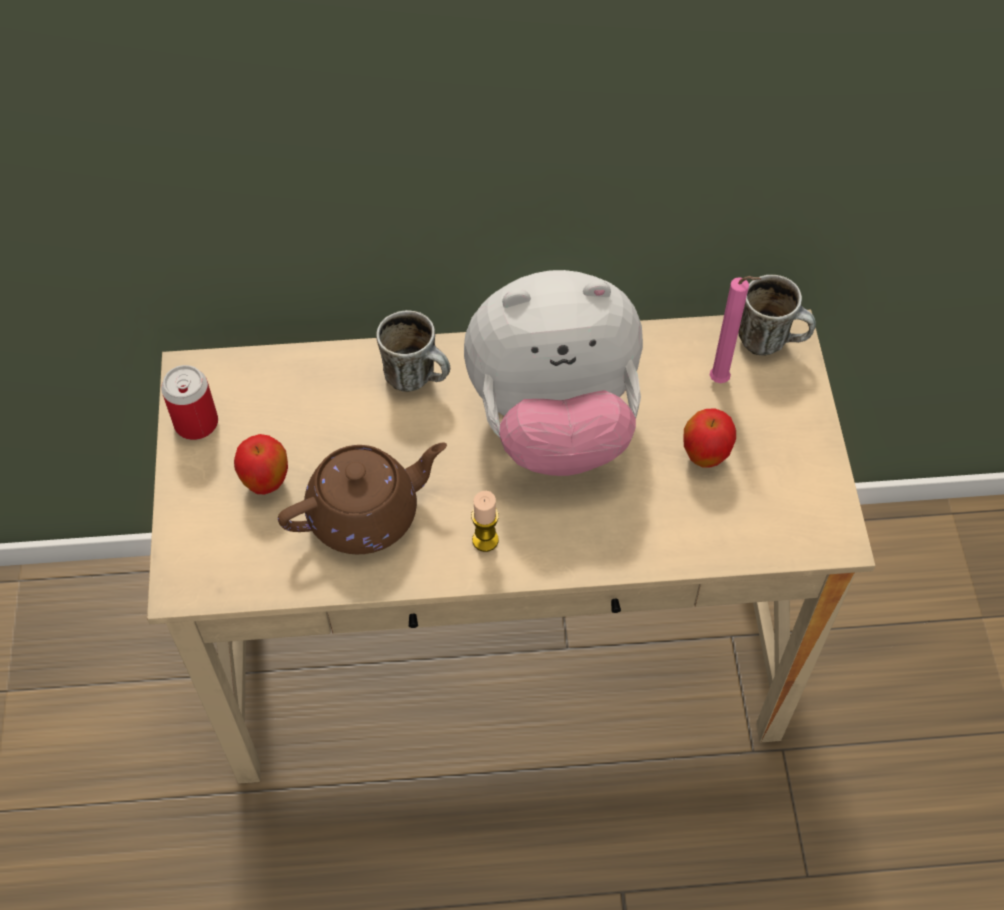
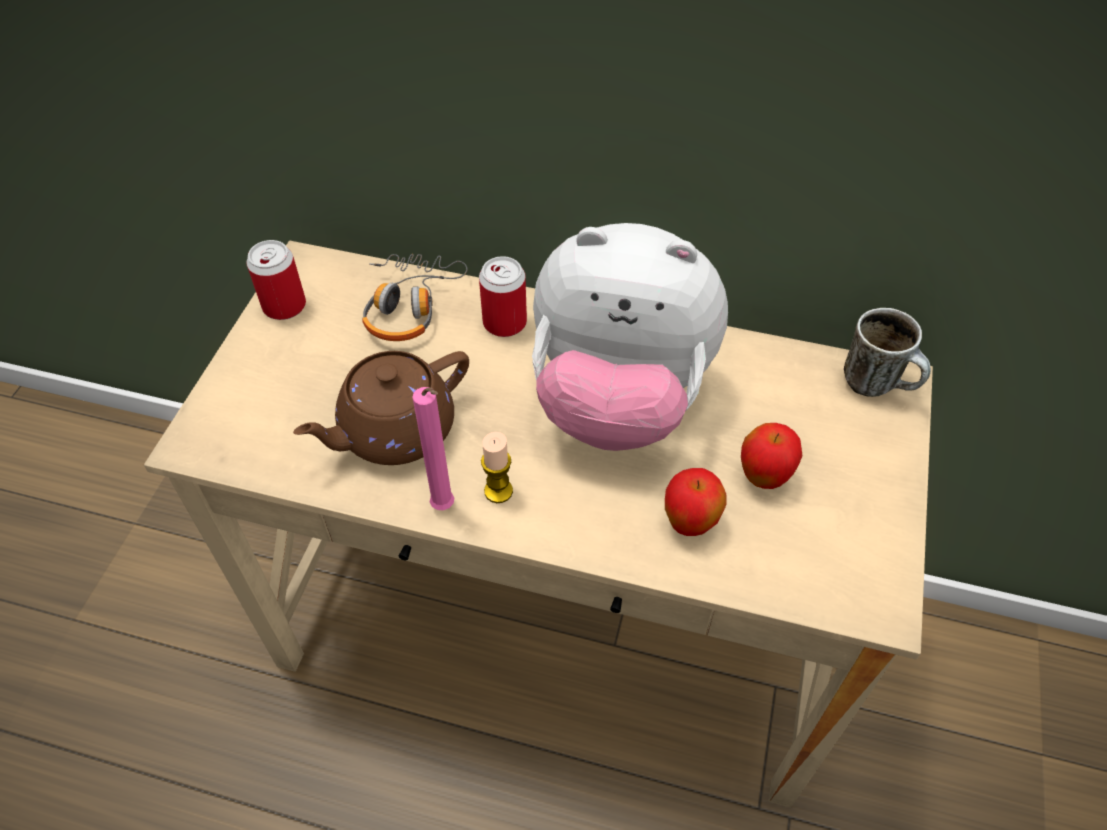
camera: 20 degrees right, 5 degrees down
(266, 483) = (317, 375): apple -> apple (689, 523)
(319, 387) = (409, 305): none -> headphones
(366, 514) = (394, 431): brown teapot -> brown teapot turned 150 degrees clockwise
(418, 378) = (504, 322): mug -> can
(722, 381) = (810, 409): pink candle -> pink candle (445, 508)

